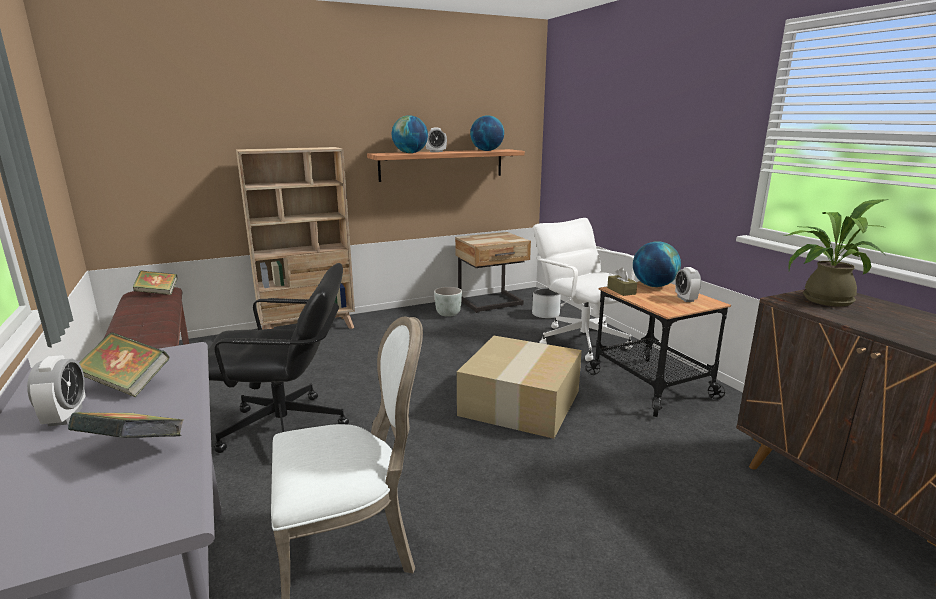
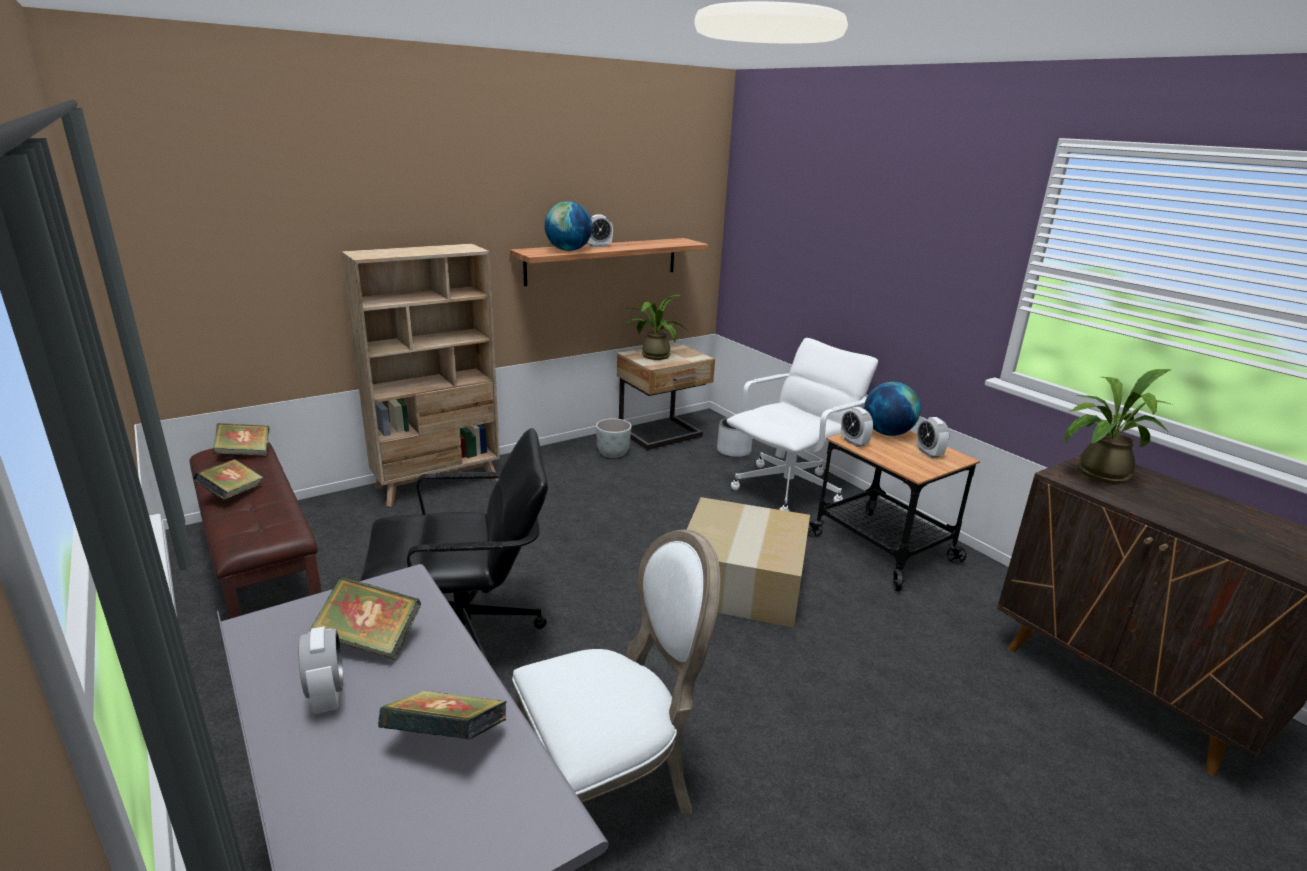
camera: 10 degrees left, 5 degrees up
(133, 315) = (232, 494): none -> book
(482, 238) = (652, 355): none -> potted plant
(486, 150) = (661, 243): globe -> none
(583, 341) = (789, 489): white office chair -> white office chair turned 90 degrees clockwise
(621, 291) = (854, 442): brown tissue box -> alarm clock

